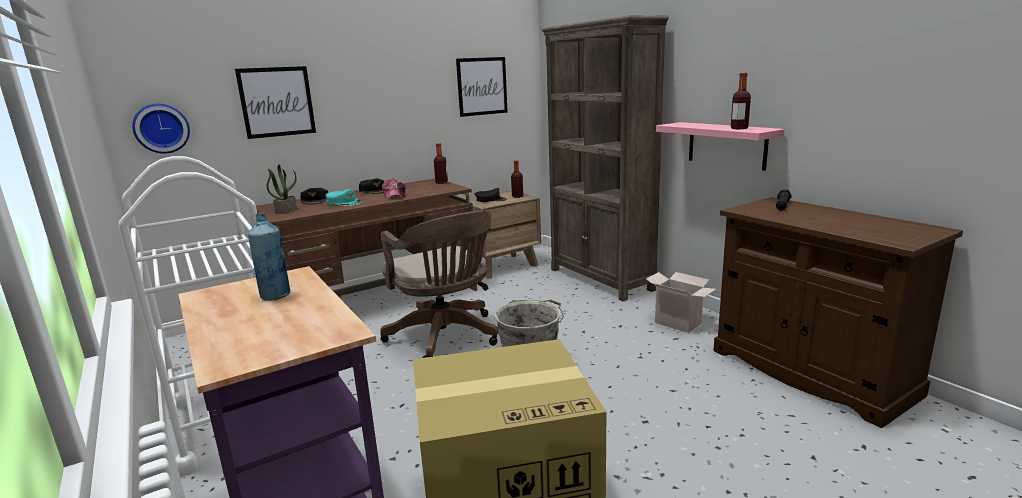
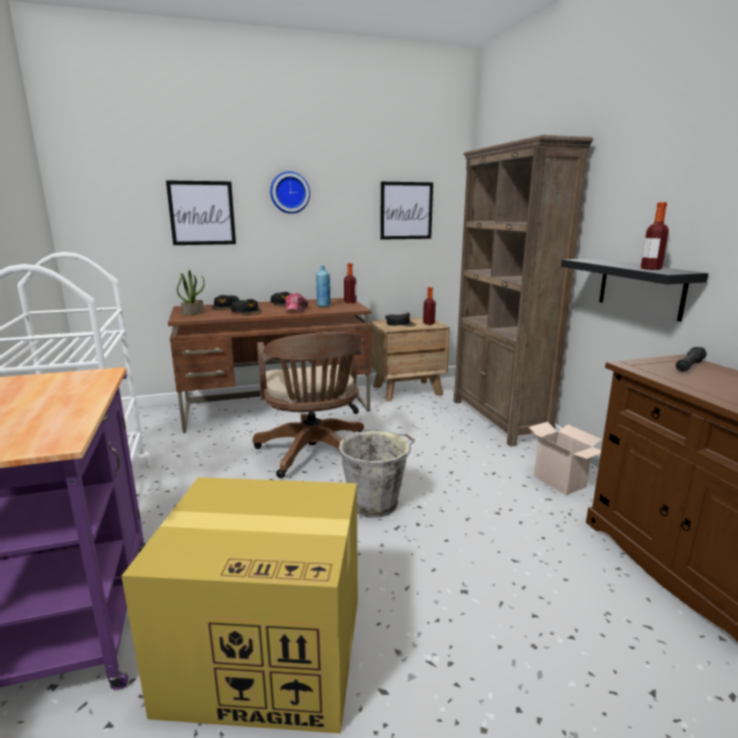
camera: 15 degrees right, 0 degrees up
(161, 128) = (99, 230): wall clock -> wall clock (289, 192)
(275, 296) = (58, 392): blue bottle -> blue bottle (323, 306)
(344, 203) = (246, 311): turquoise cap -> black cap
(726, 145) = (640, 288): pink shelf -> black shelf

